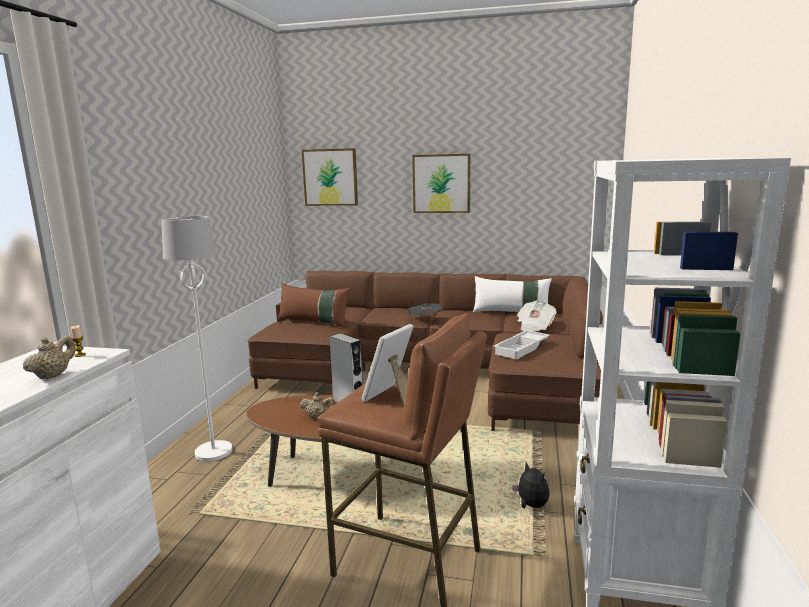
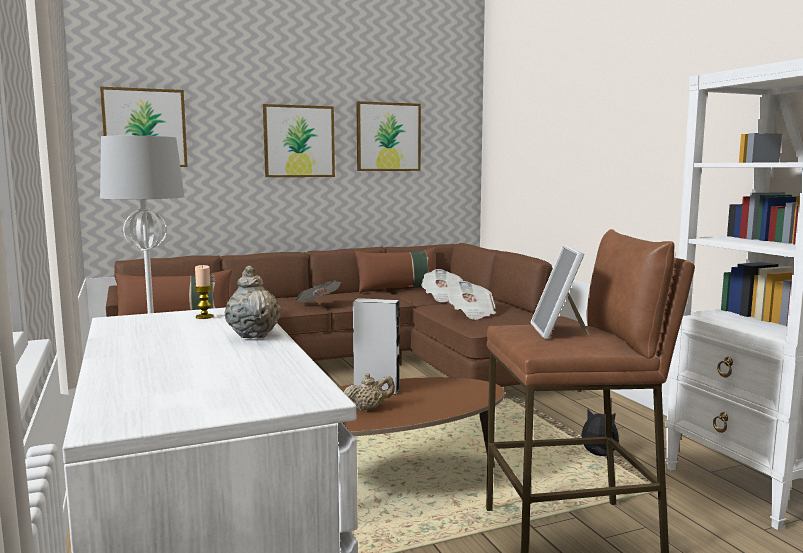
camera: 35 degrees left, 5 degrees down
(511, 313) = (398, 289): white pillow -> brown pillow
(521, 177) = (388, 137): none -> picture
(522, 348) = (471, 314): white tray -> newspaper

